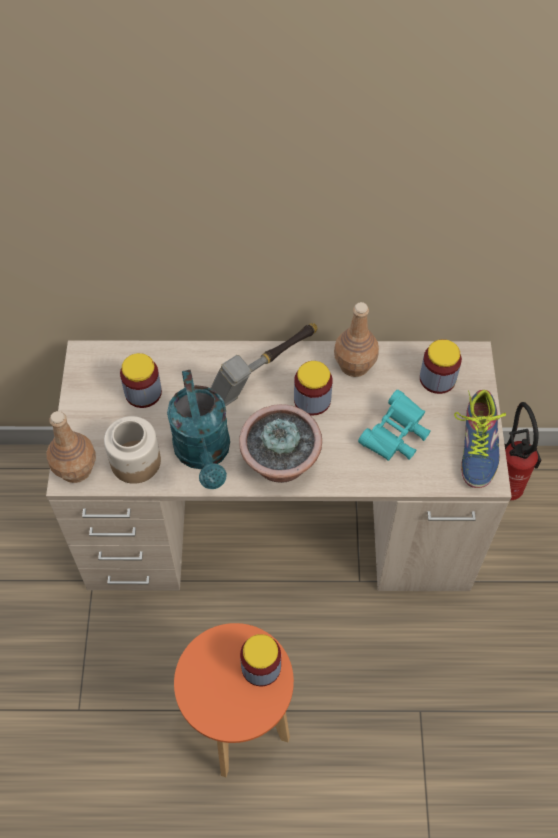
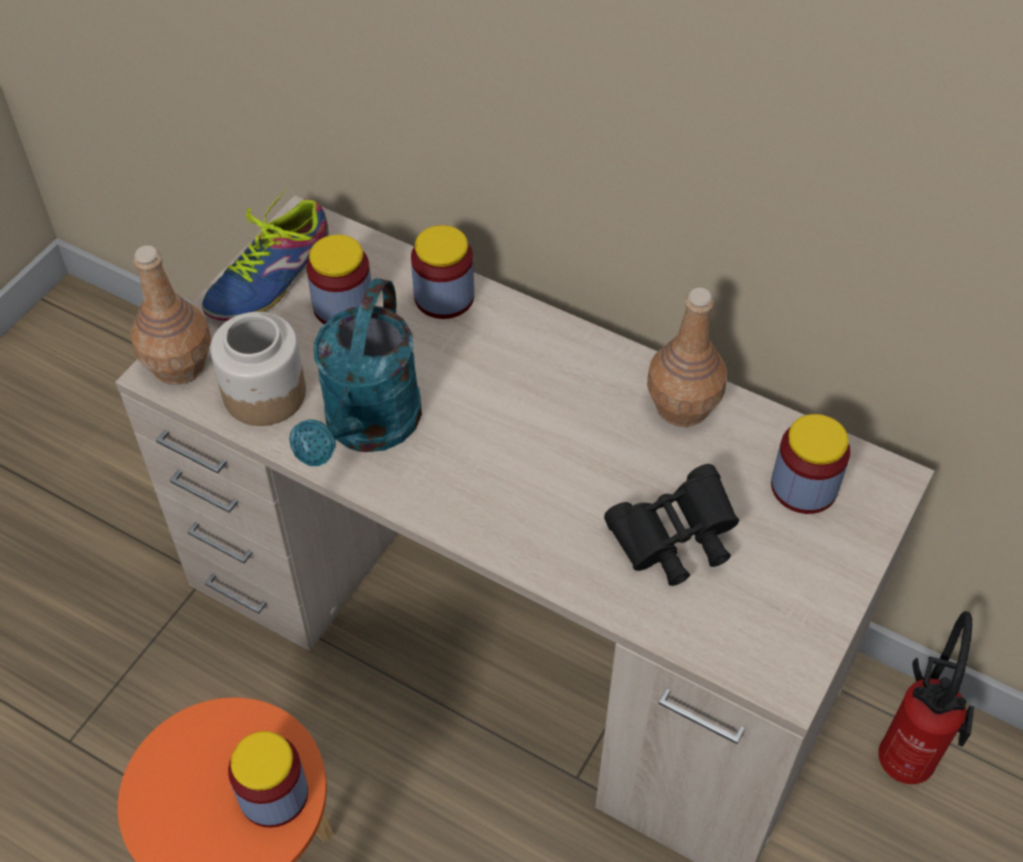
camera: 30 degrees right, 5 degrees down
(264, 374) = (533, 358): hammer -> none
(280, 465) = (466, 497): potted plant -> none
(312, 400) = (580, 427): jar -> jar (444, 297)
(395, 436) = (674, 541): turquoise binoculars -> black binoculars
(478, 446) = (803, 621): shoe -> shoe (271, 278)

